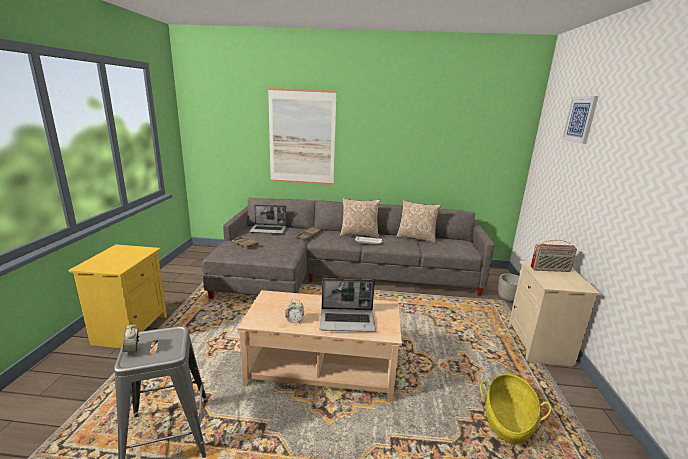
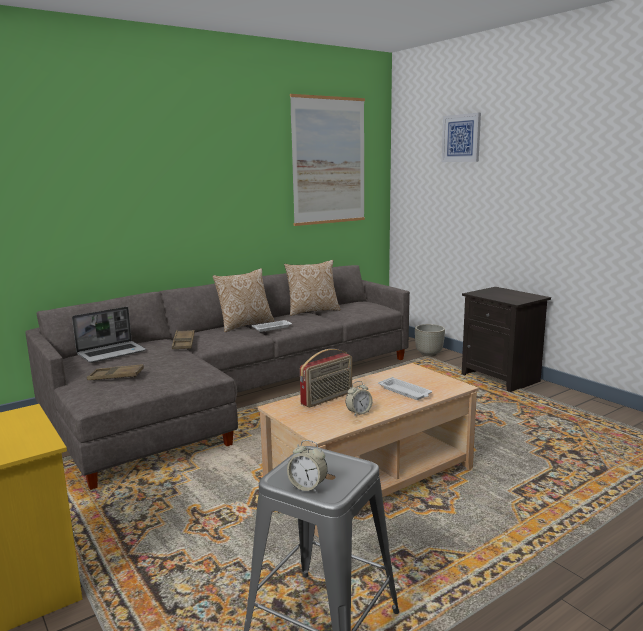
camera: 40 degrees left, 5 degrees down
(302, 138) = (113, 194): picture -> picture (329, 161)
(348, 321) = (405, 392): laptop -> white tray
(508, 421) = (559, 435): basket -> none
(540, 346) = (502, 378): beige nightstand -> black nightstand
(550, 270) = (494, 293): radio -> radio (327, 399)

